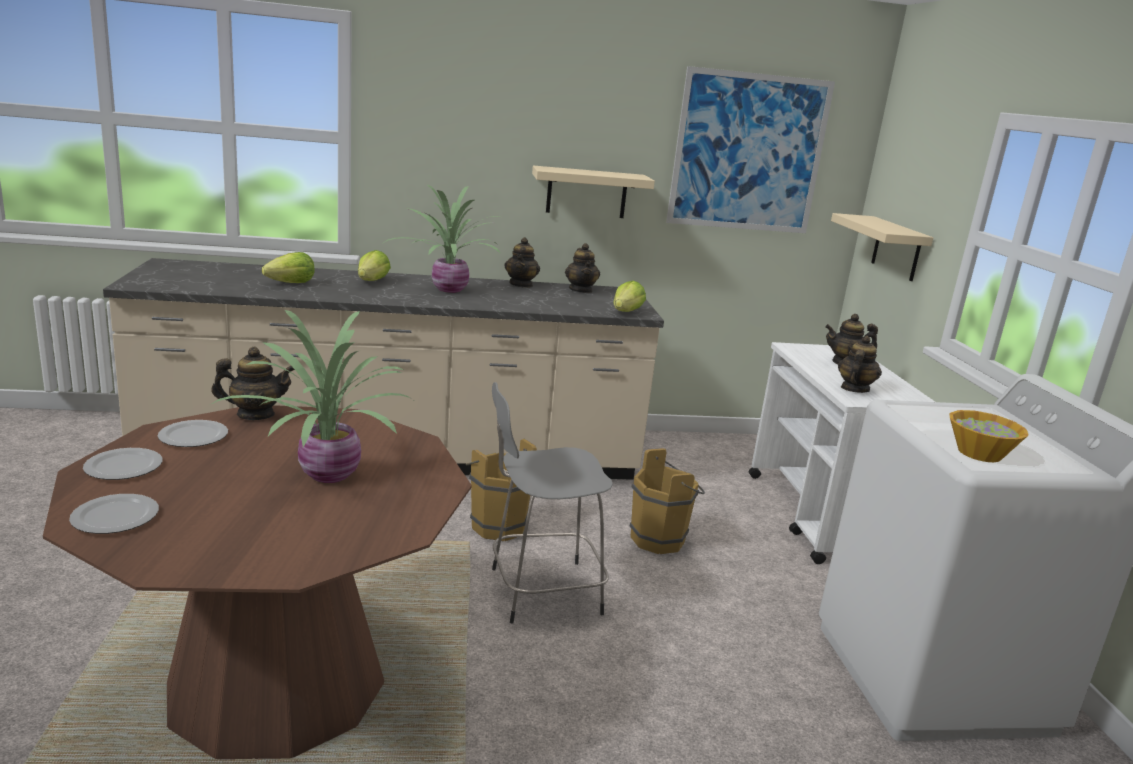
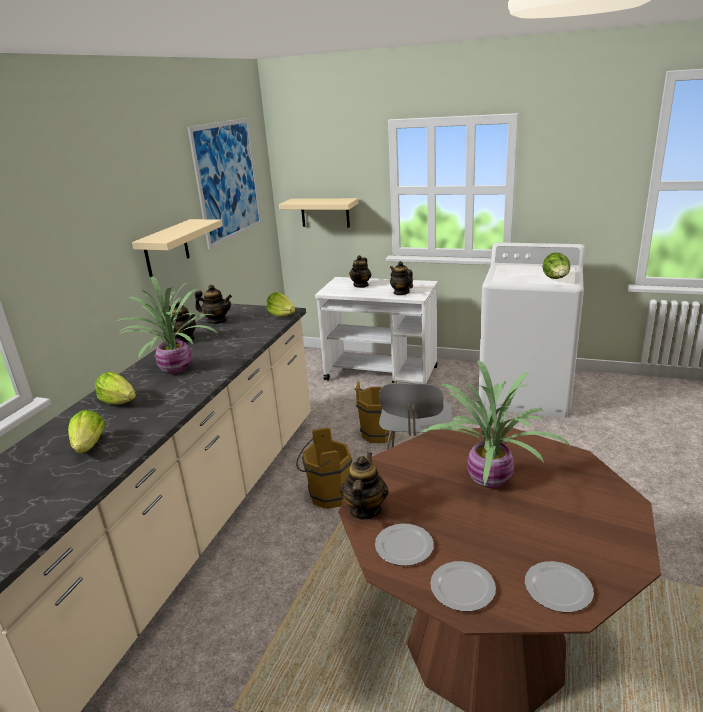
camera: 60 degrees left, 5 degrees up
(980, 453) = (556, 279): bowl -> lettuce

